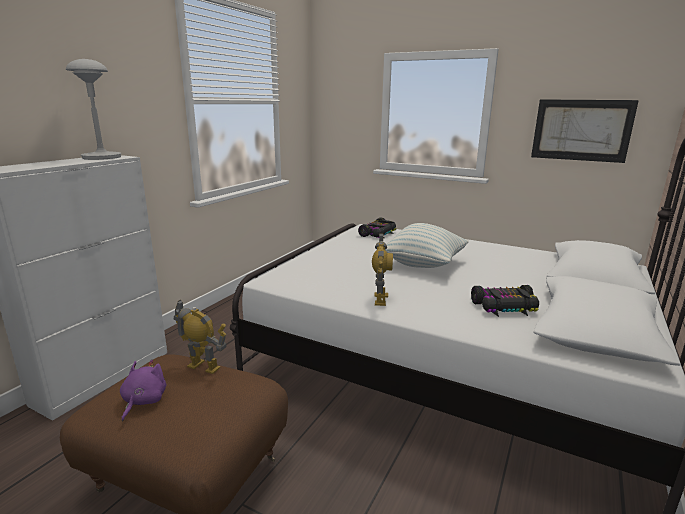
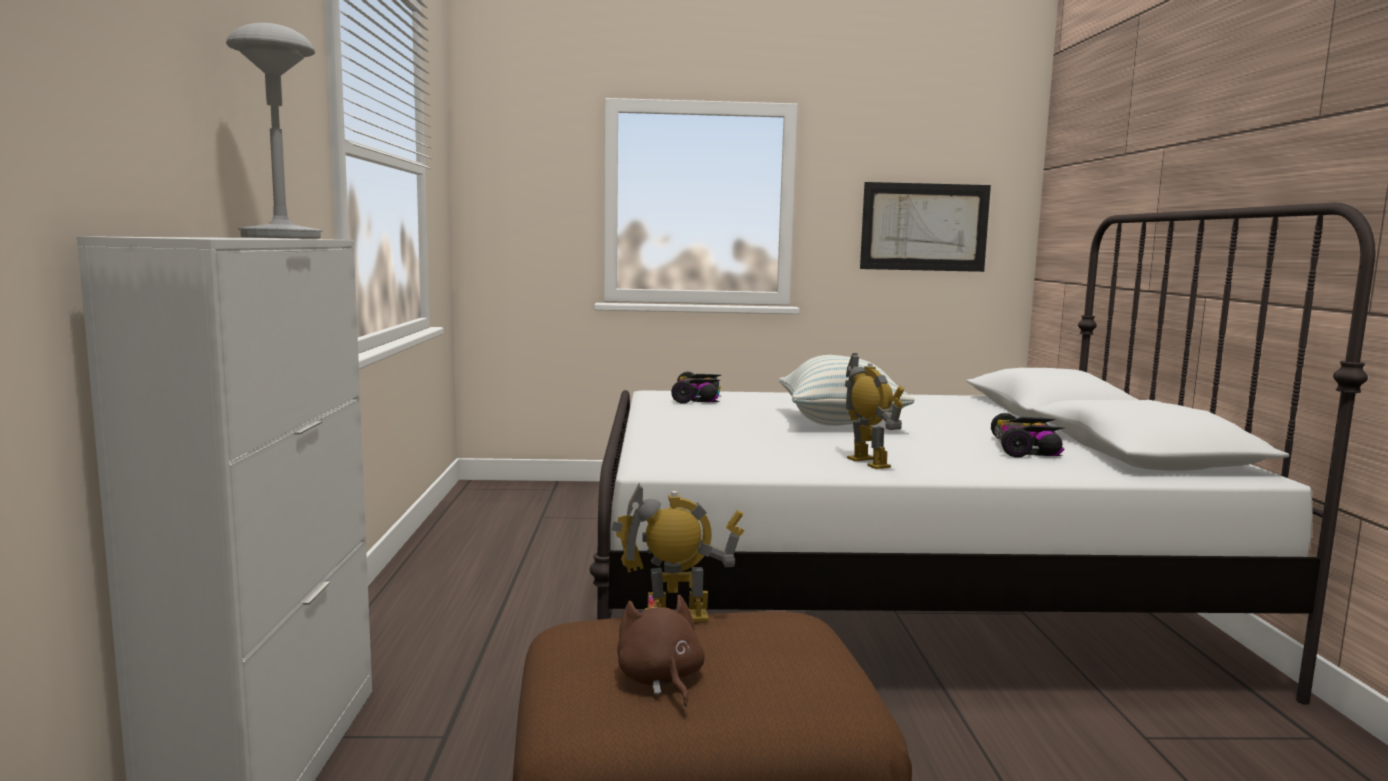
camera: 30 degrees left, 10 degrees down
(143, 401) = (660, 679): purple plush toy -> brown plush toy
(505, 307) = (1026, 449): toy car -> toy car turned 45 degrees counterclockwise

